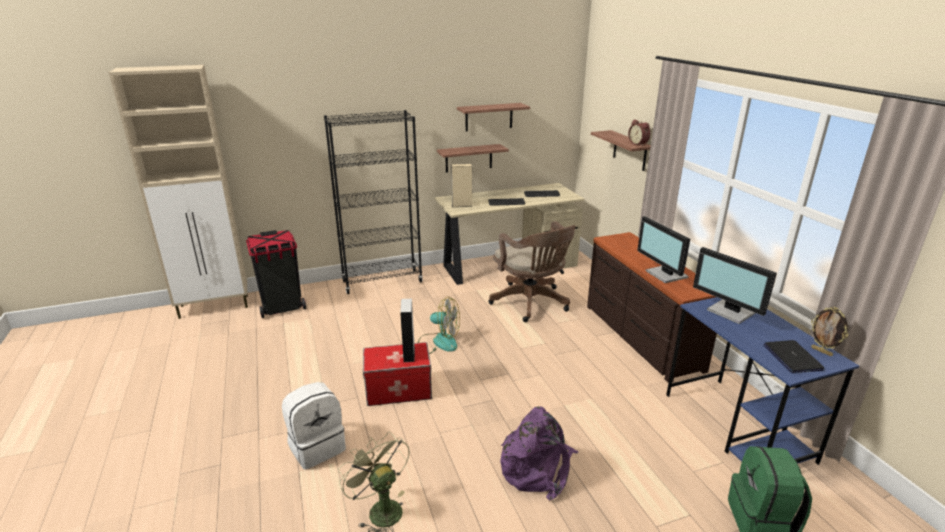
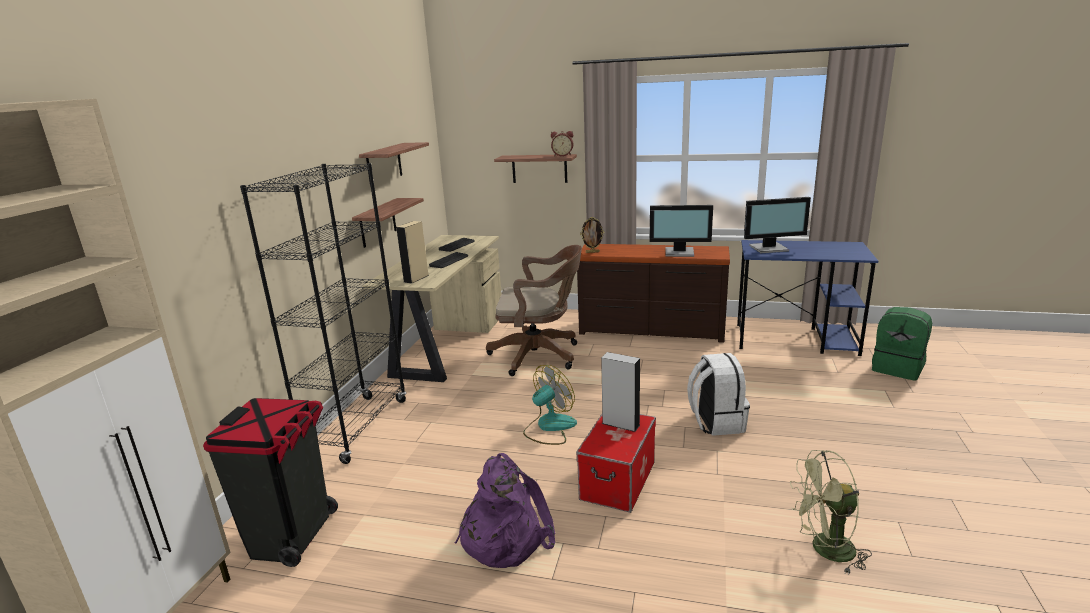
camera: 55 degrees left, 5 degrees down
(317, 447) = (685, 577): white backpack -> white backpack (715, 422)
(537, 468) = (802, 435): purple backpack -> purple backpack (504, 536)
(792, 357) = (844, 251): laptop -> none
(821, 351) = (841, 244): picture frame -> picture frame (592, 252)

